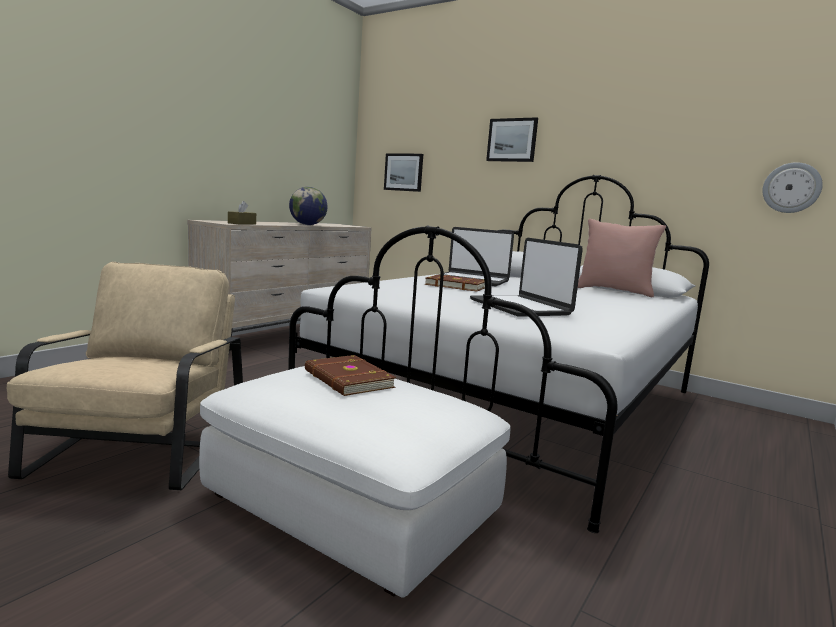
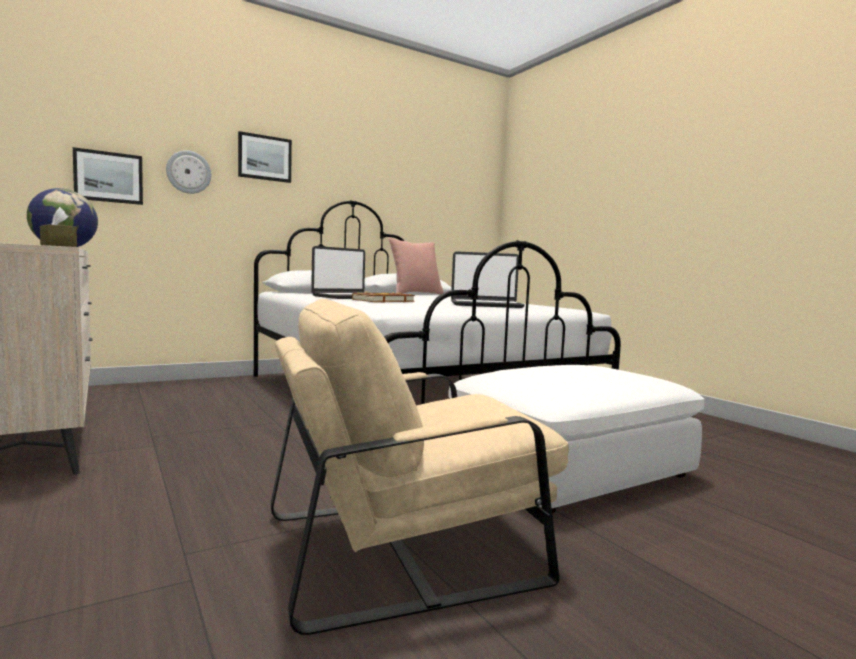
camera: 65 degrees left, 5 degrees down
(142, 445) = (406, 546): beige armchair -> beige armchair turned 45 degrees counterclockwise
(347, 379) = (551, 370): brown book -> none
(791, 188) = (463, 218): wall clock -> wall clock (188, 172)

